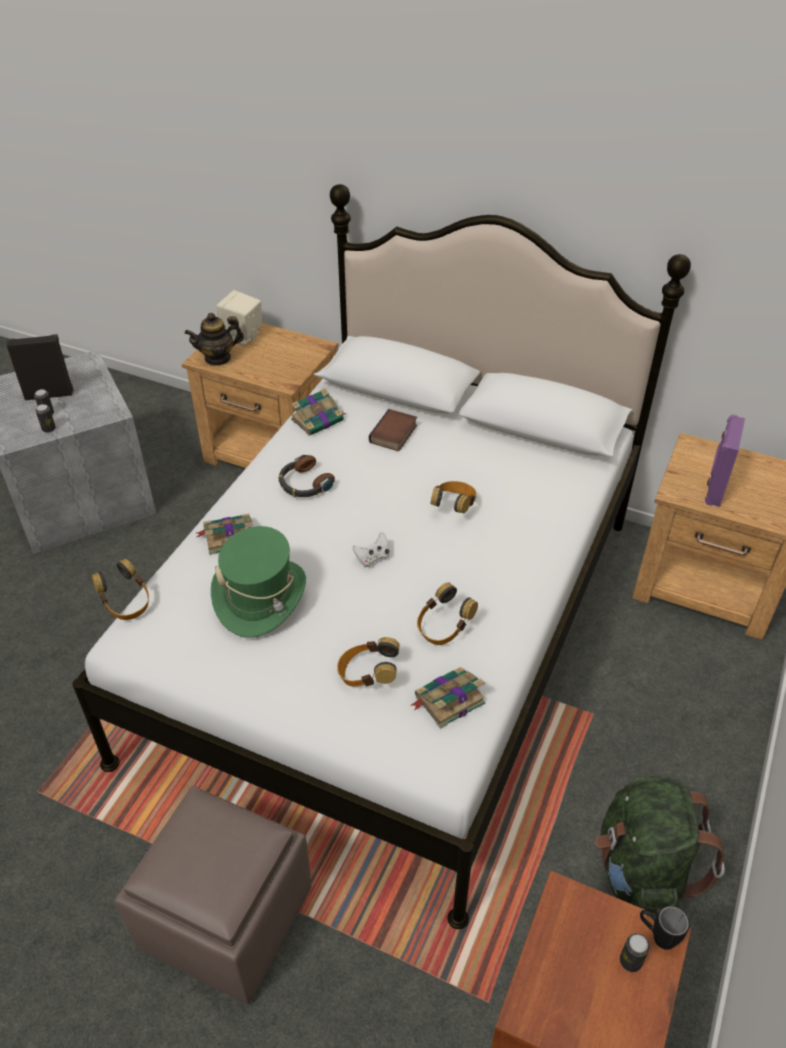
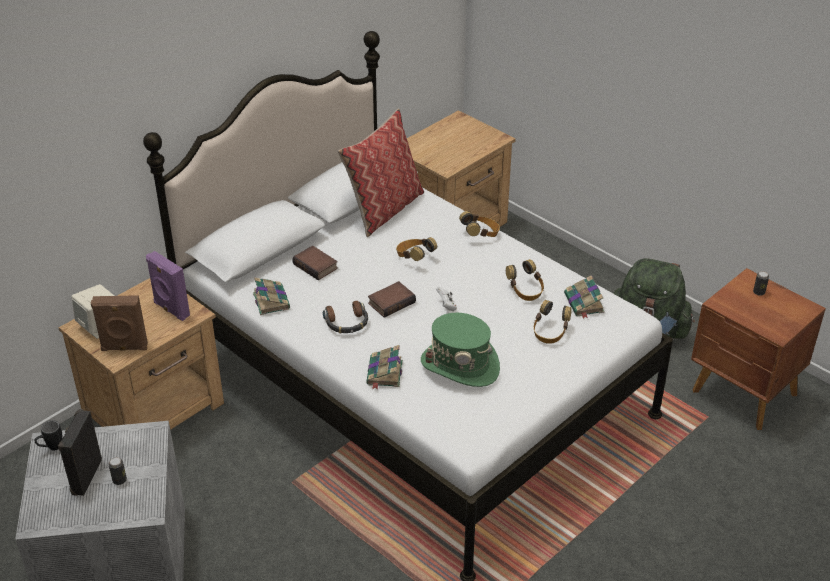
camera: 70 degrees left, 5 degrees down
(49, 429) = (146, 481): can -> none
(126, 603) = (429, 439): headphones -> headphones (480, 235)
(218, 358) = (124, 348): teapot -> brown speaker
(229, 917) = (620, 526): brown ottoman -> none
(357, 509) = (391, 302): none -> book
(535, 457) = (384, 209): none -> pillow
(657, 935) = (747, 279): black mug -> black mug (51, 448)
(714, 488) = (451, 153): purple speaker -> purple speaker (171, 310)

